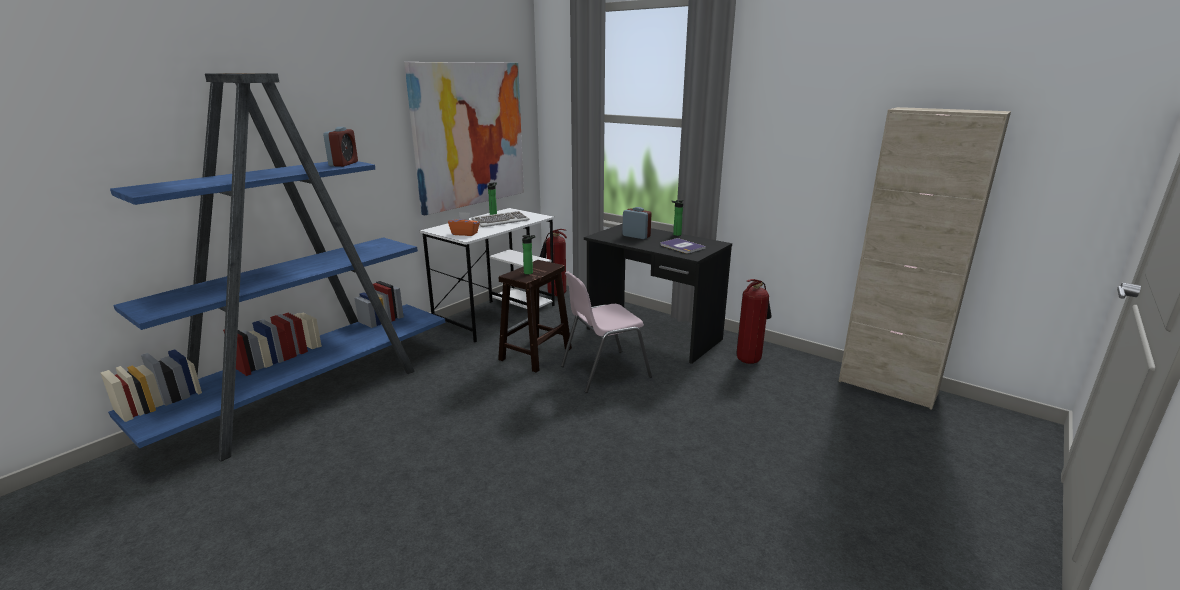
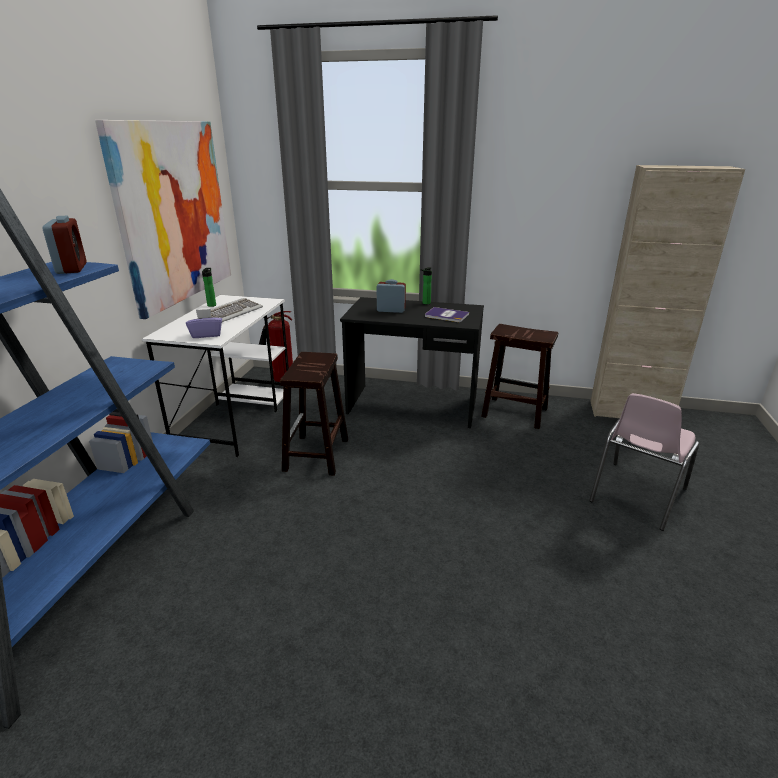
camera: 25 degrees left, 5 degrees up
(465, 233) = (206, 334): orange tissue box -> purple tissue box
(529, 273) = (310, 369): bottle -> none
(603, 371) = (399, 456): pink chair -> pink chair (636, 495)
(749, 359) = (513, 412): fire extinguisher -> brown stool

